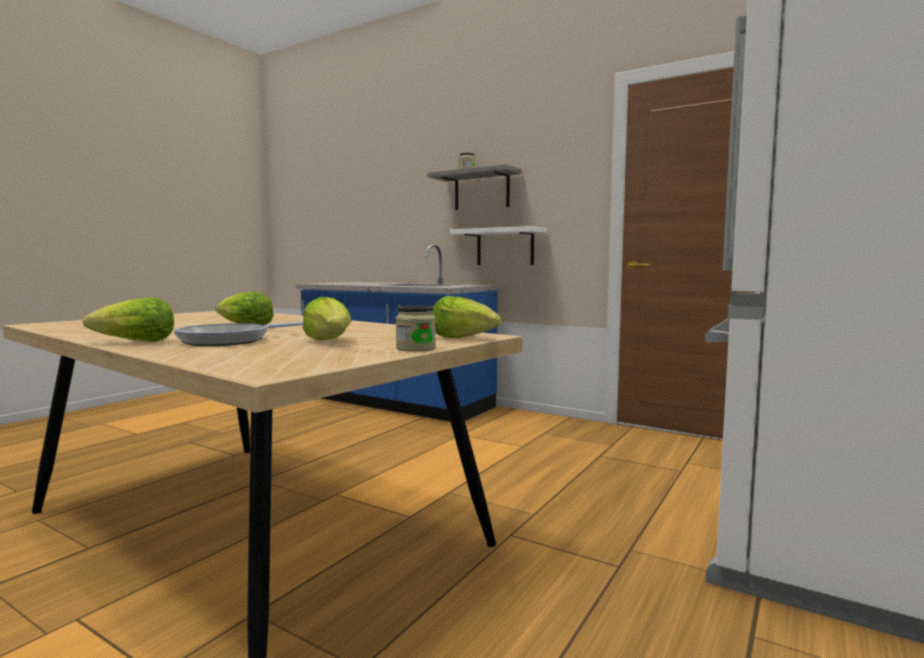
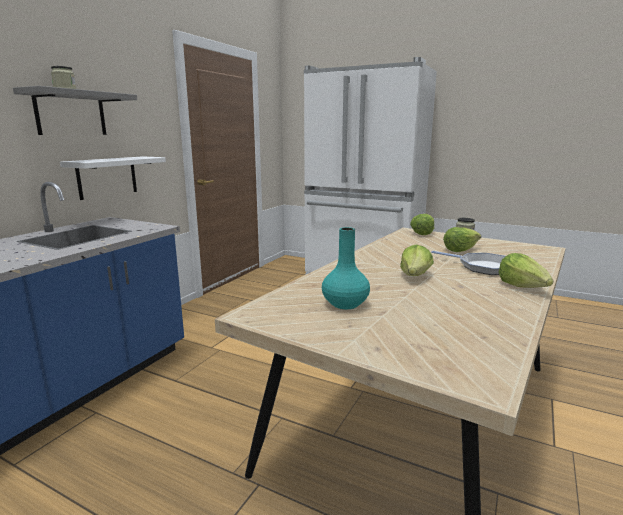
camera: 95 degrees left, 10 degrees up
(211, 317) = (344, 304): none -> turquoise vase

